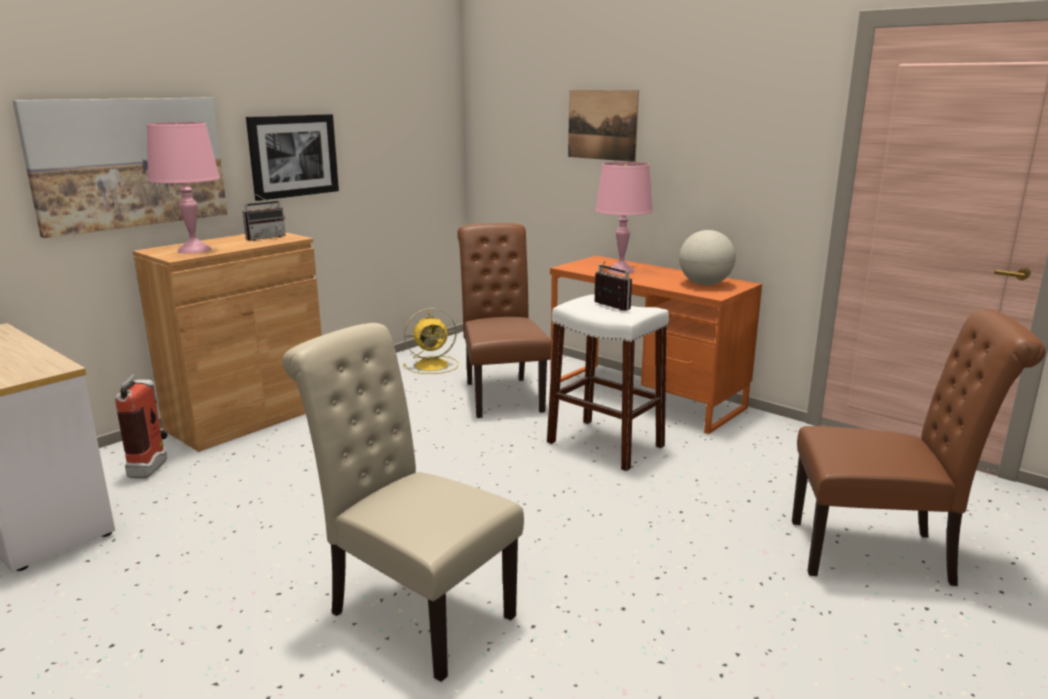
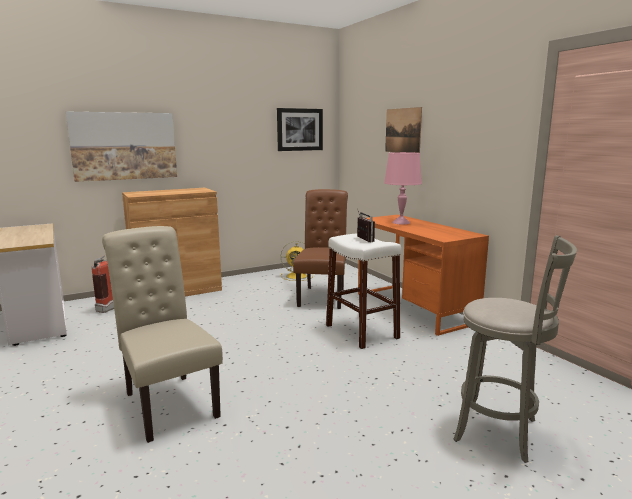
camera: 20 degrees right, 5 degrees down
(195, 250) = (149, 193): pink table lamp -> none
(264, 238) = (192, 190): radio -> none
(293, 156) = (220, 147): picture -> picture (299, 129)
(704, 284) = (446, 233): globe -> none
(881, 553) = (501, 431): brown chair -> grey stool

